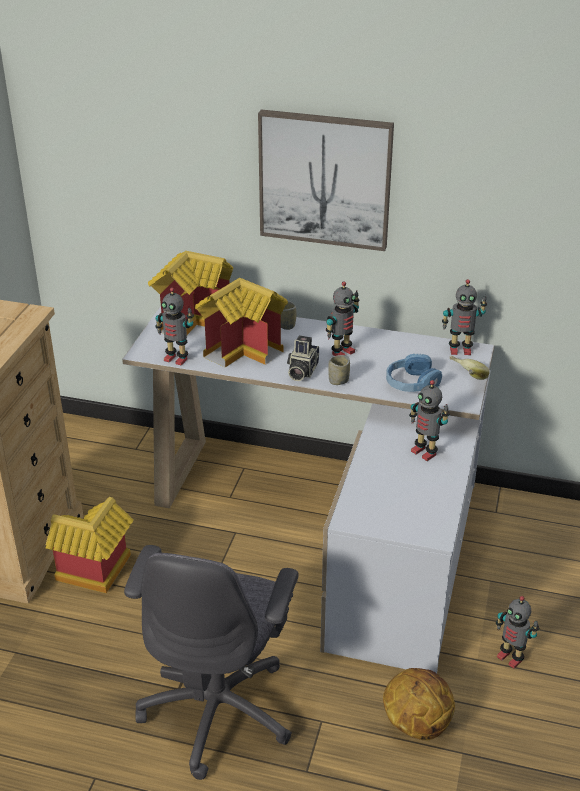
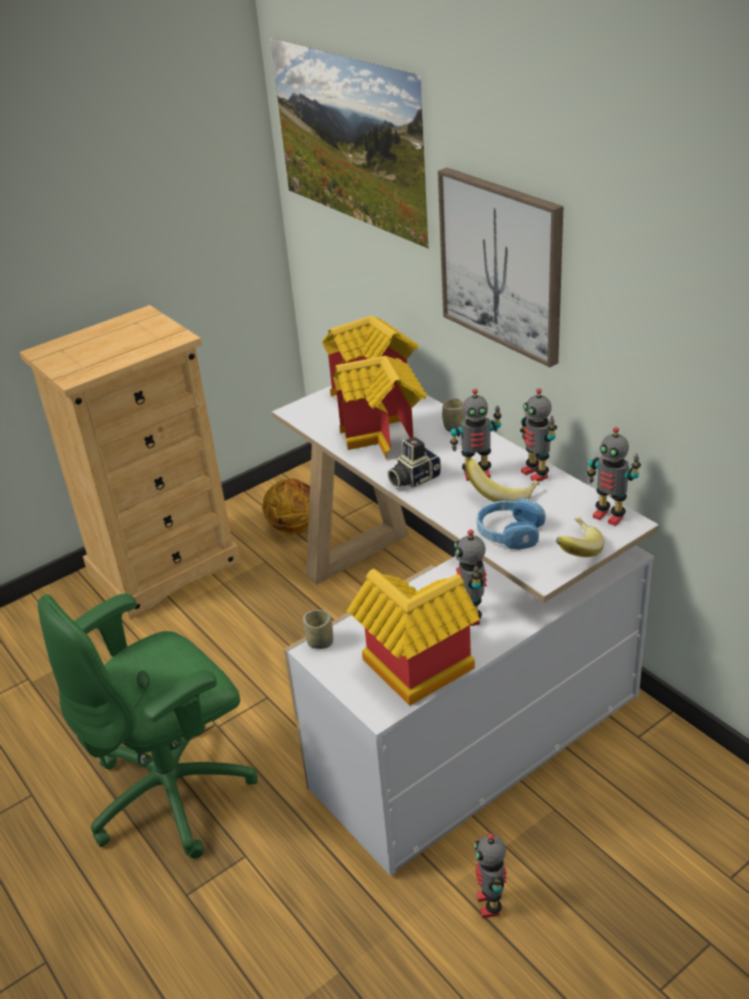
camera: 40 degrees right, 0 degrees up
(94, 574) = (199, 617): toy house -> toy house (412, 673)
(131, 136) = (350, 179): none -> picture
(176, 358) = (315, 426): toy robot -> toy robot (536, 474)
(219, 709) = (175, 792): grey office chair -> green office chair
(338, 381) = (437, 502): cup -> cup (320, 642)
(376, 360) = (503, 494): none -> banana
(415, 724) = (325, 913): basketball -> basketball (294, 527)

